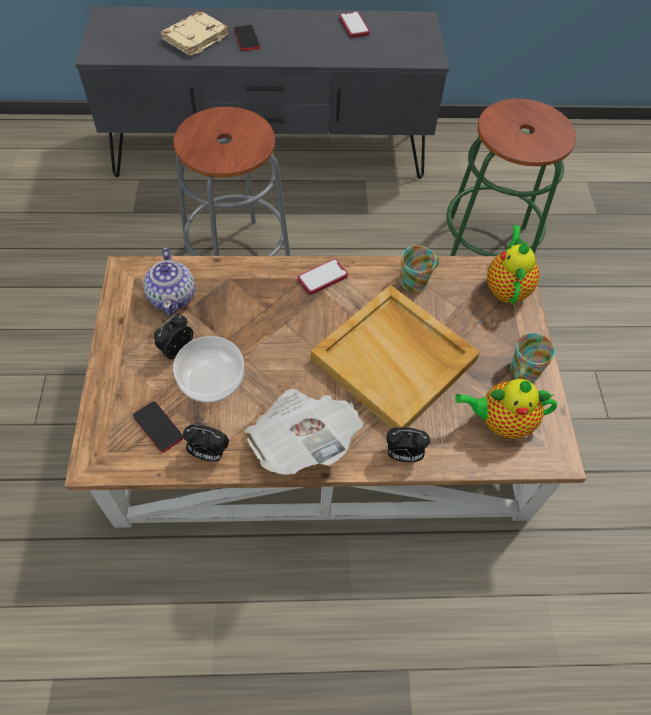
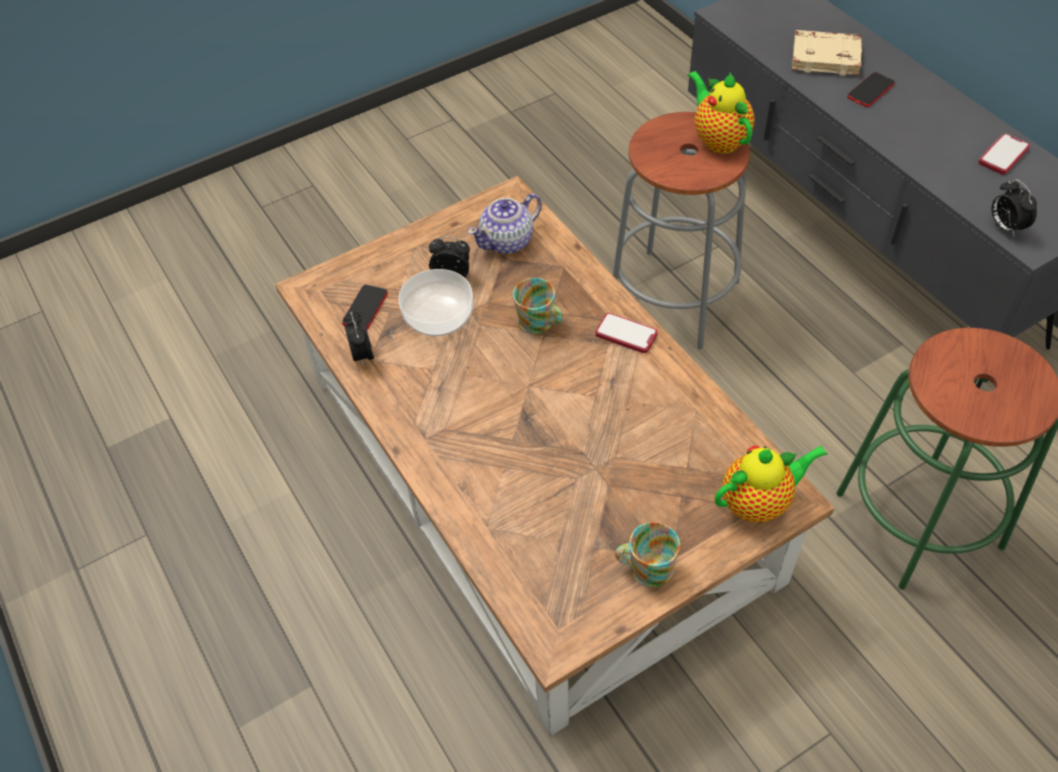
camera: 65 degrees right, 5 degrees down
(301, 440) = (420, 413): newspaper -> none
(395, 360) = (569, 443): beige tray -> none
(403, 455) = (459, 501): alarm clock -> alarm clock (1005, 227)
(417, 280) = (694, 414): mug -> mug (540, 323)
(500, 422) = (560, 572): teapot -> teapot (718, 139)

